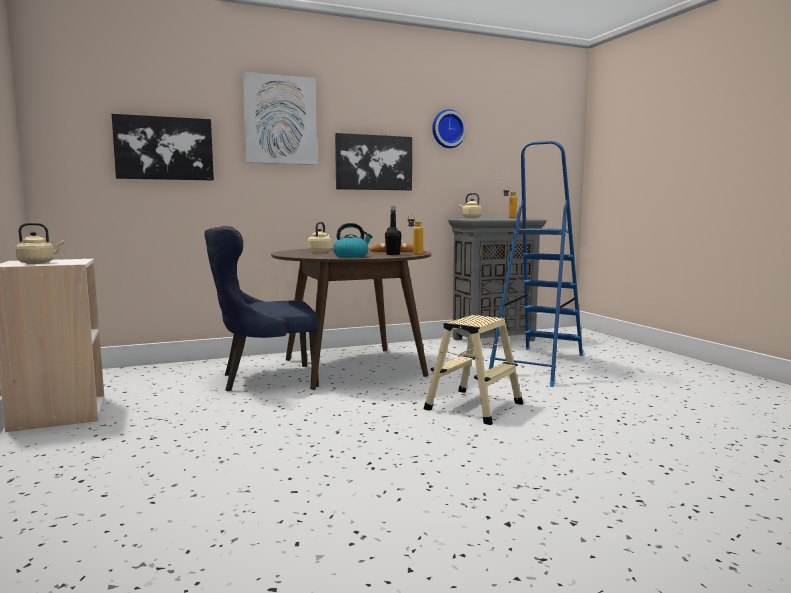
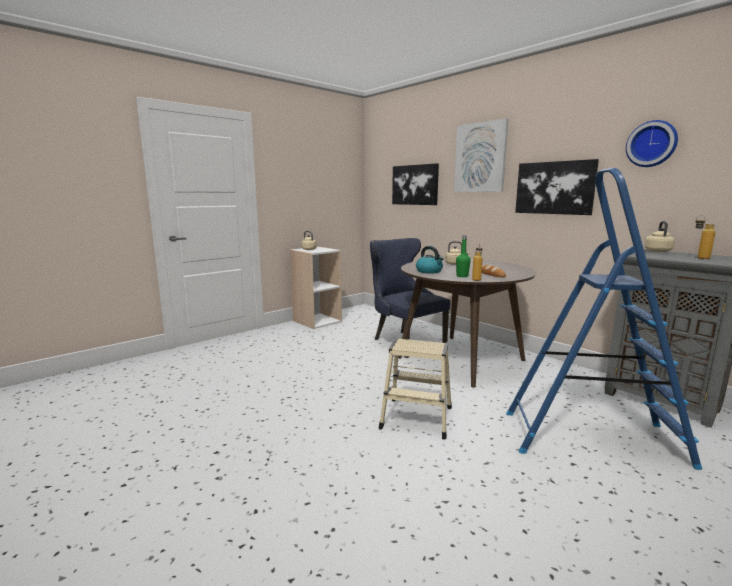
camera: 70 degrees right, 5 degrees up
(393, 254) = (462, 276): black bottle -> green bottle

